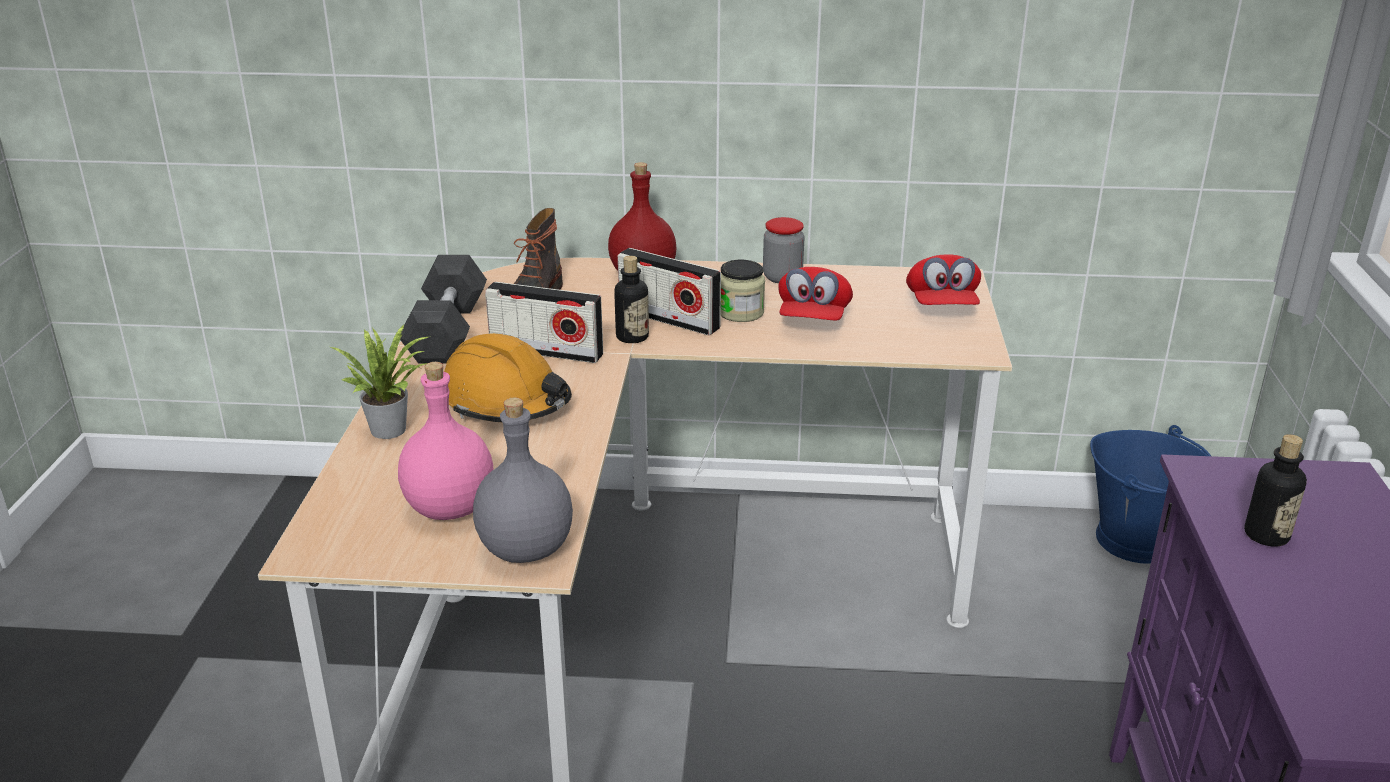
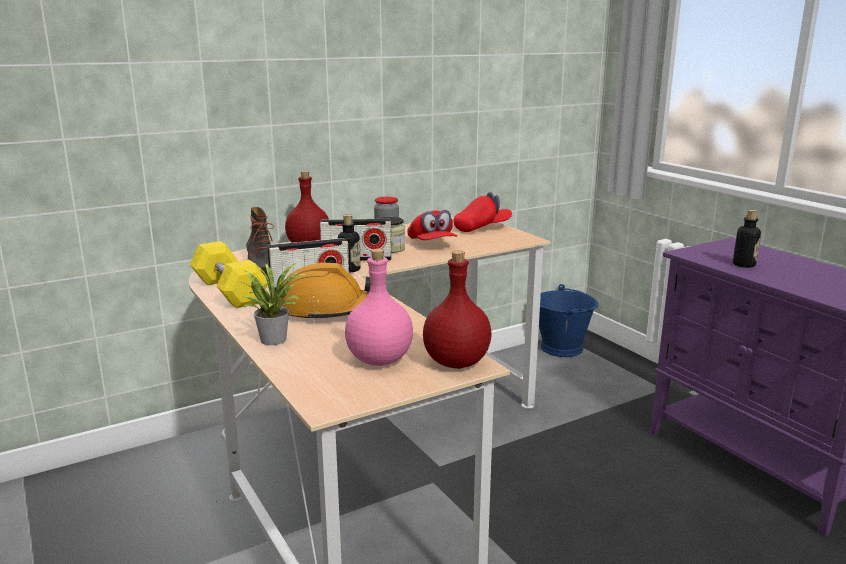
camera: 35 degrees left, 10 degrees down
(447, 332) = (229, 291): grey dumbbell -> yellow dumbbell
(524, 549) = (455, 363): grey bottle -> red bottle
(941, 306) = (482, 228): red cap -> red cap turned 75 degrees counterclockwise

